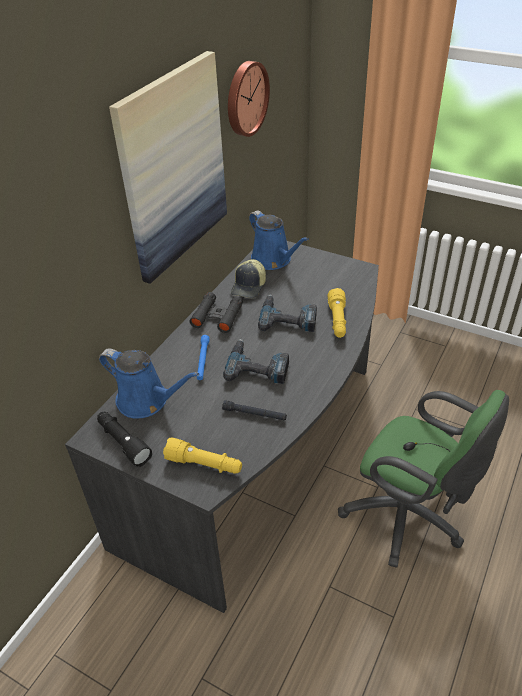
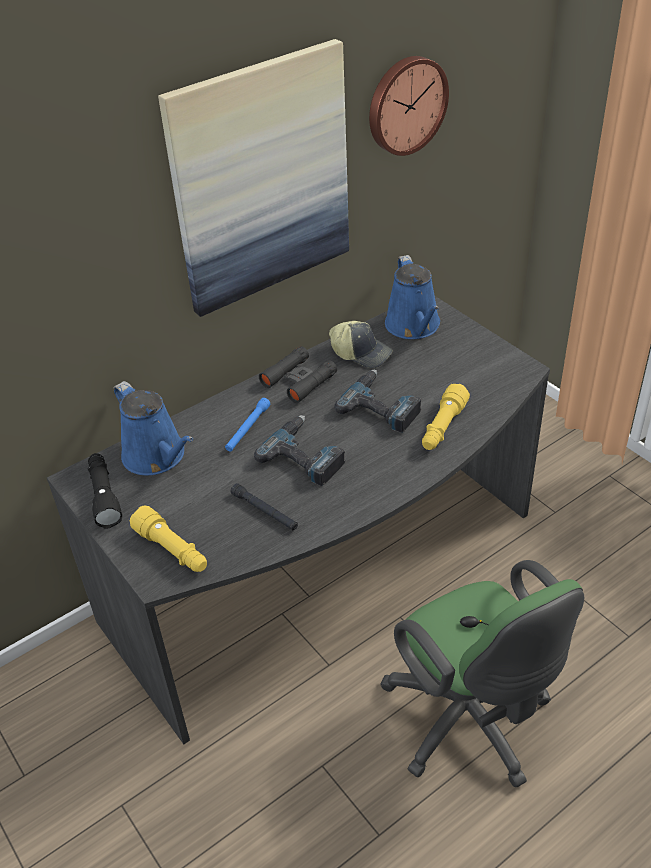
camera: 25 degrees right, 0 degrees up
(249, 286) = (361, 353): cap -> cap turned 105 degrees counterclockwise

